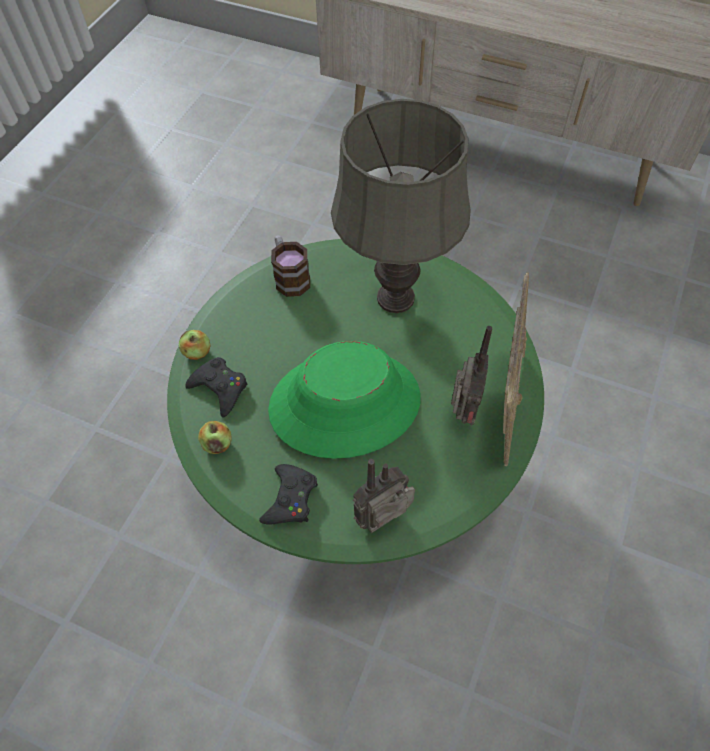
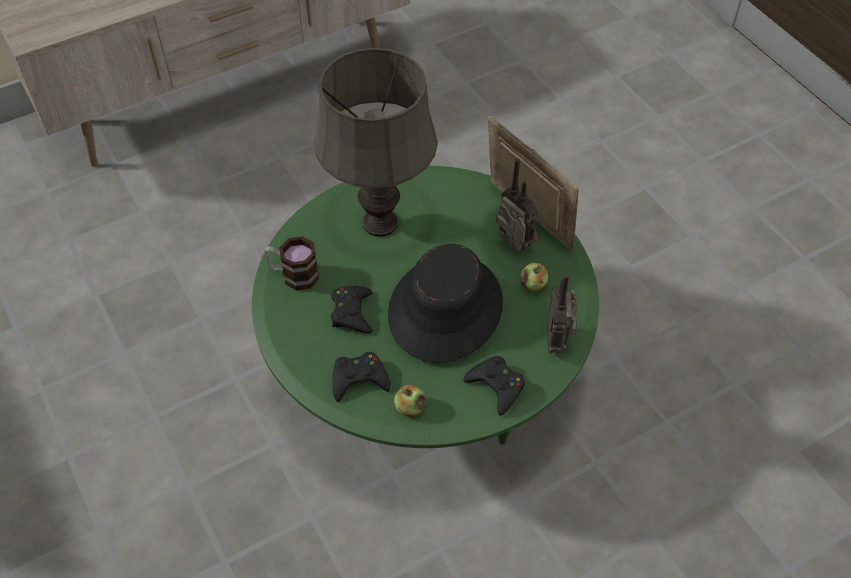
camera: 55 degrees left, 5 degrees down
(197, 352) = (309, 377): apple -> apple (533, 285)
(284, 340) = (352, 313): none -> black game controller
(345, 403) = (445, 308): green hat -> black hat

